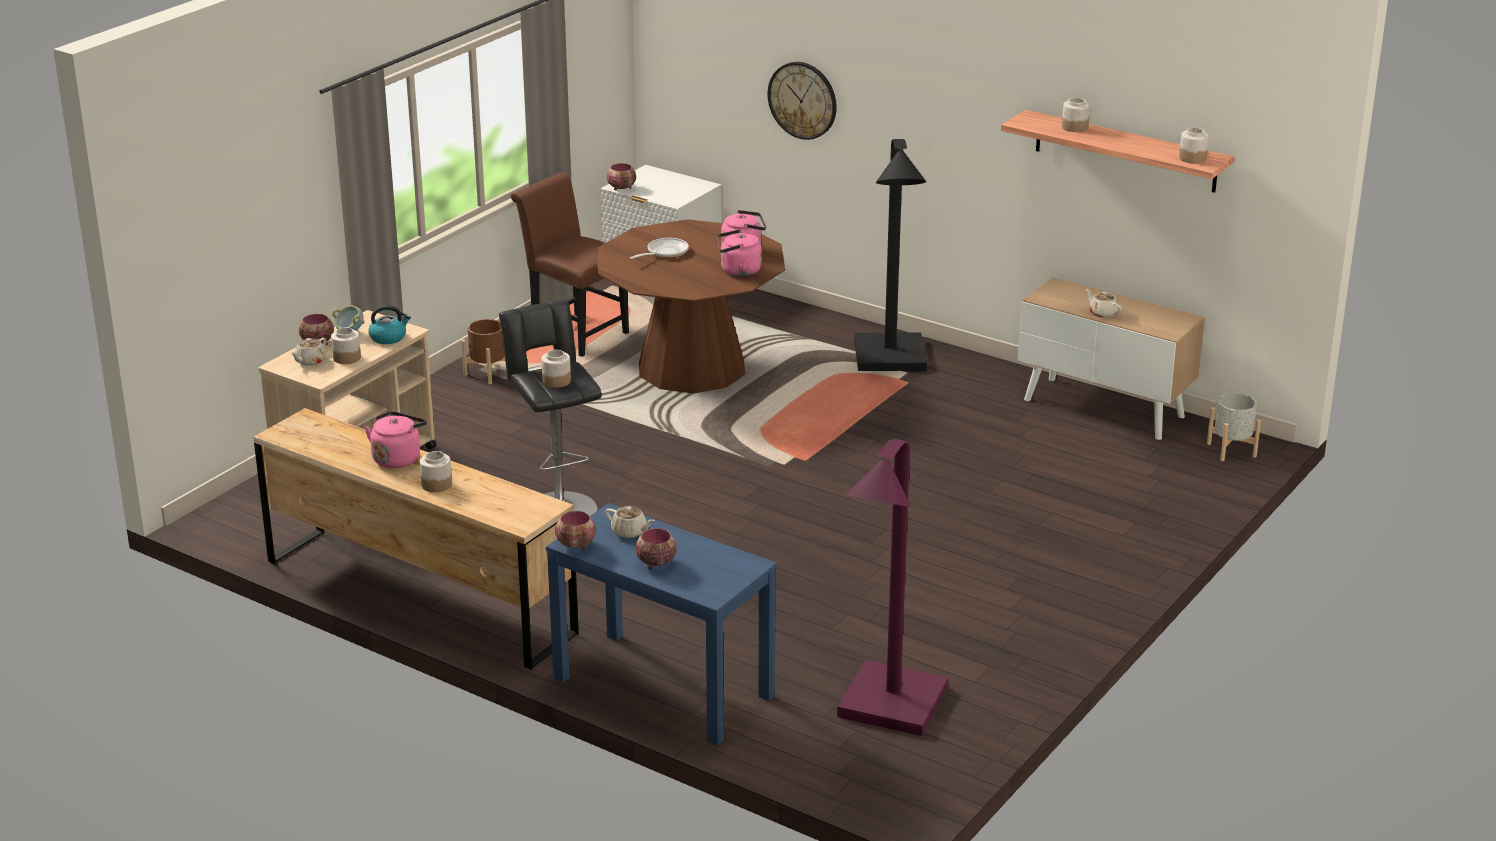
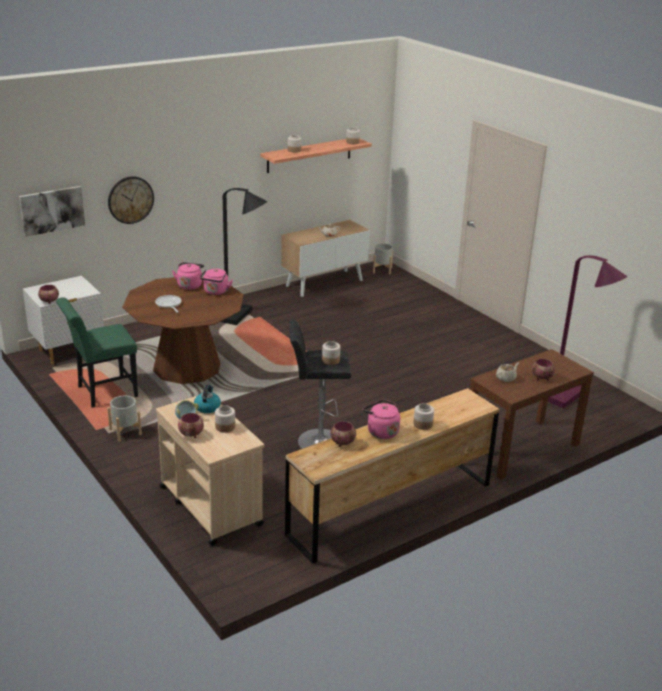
camera: 70 degrees left, 0 degrees up
(310, 361) = (218, 441): beige teapot -> none
(488, 373) = (125, 432): brown planter -> grey planter
(574, 333) = (103, 393): brown chair -> green chair
(577, 545) = (514, 395): bowl -> bowl (343, 442)
(662, 687) = (521, 448): blue console table -> brown console table
(695, 69) = (52, 210): none -> picture

